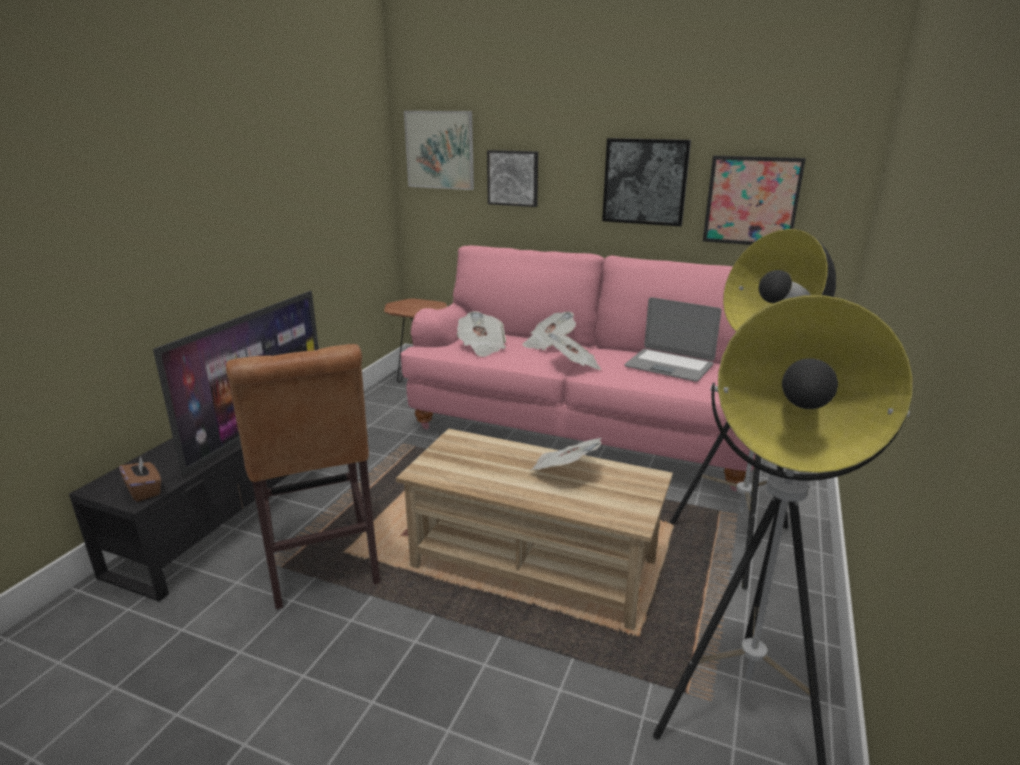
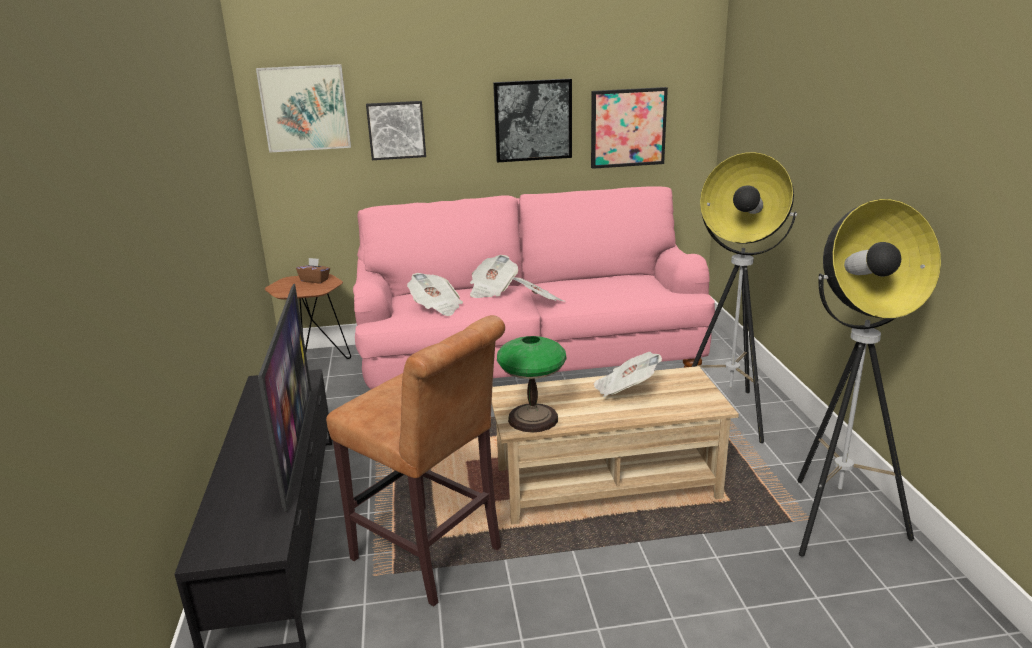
camera: 30 degrees left, 0 degrees up
(144, 490) = (262, 538): brown tissue box -> brown tissue box (315, 280)
(445, 469) = (533, 419): none -> table lamp
(669, 366) = (613, 284): laptop -> none

